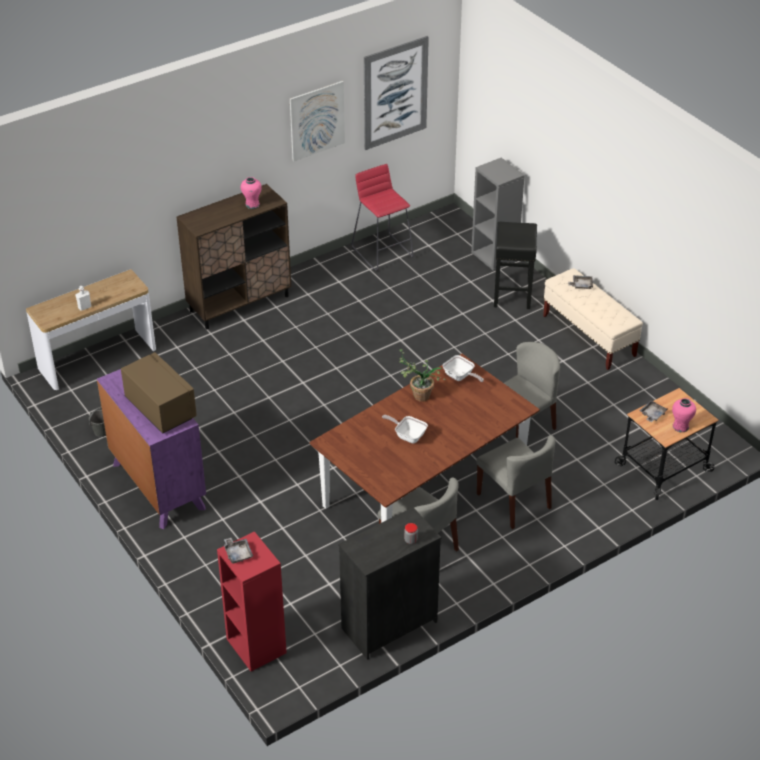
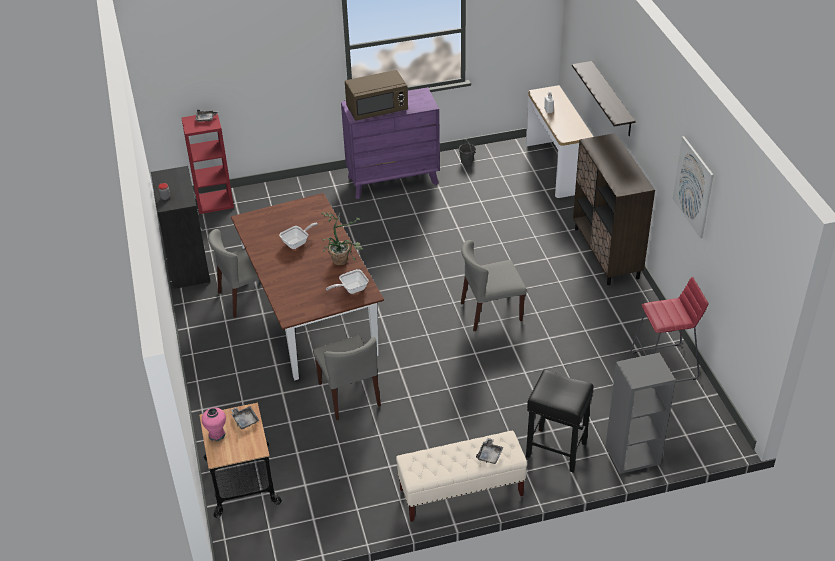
camera: 110 degrees right, 0 degrees up
(148, 202) = (612, 99): none -> shelf
(252, 205) = (619, 176): pink vase -> none
(395, 93) = (740, 250): picture -> none
(514, 501) = (264, 364): grey chair -> grey chair (490, 312)

